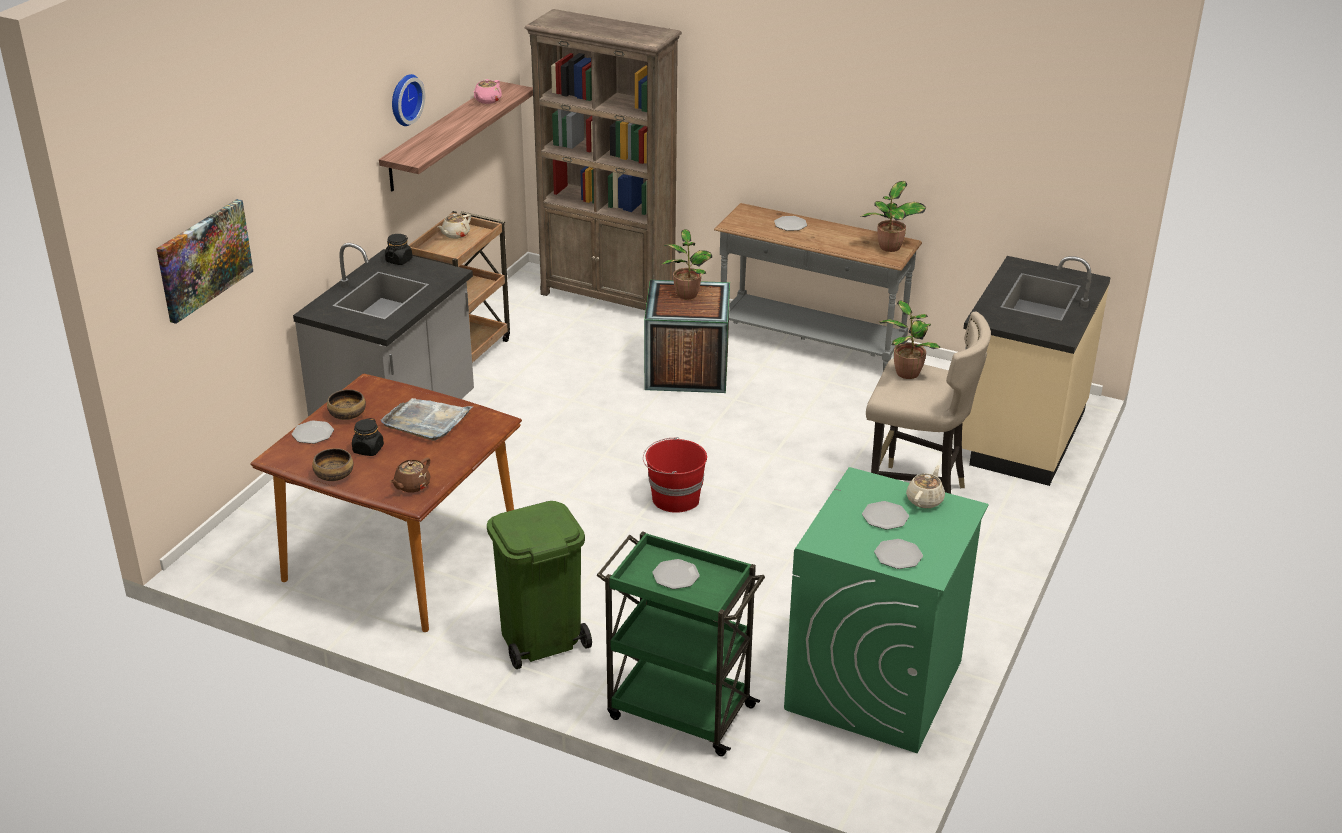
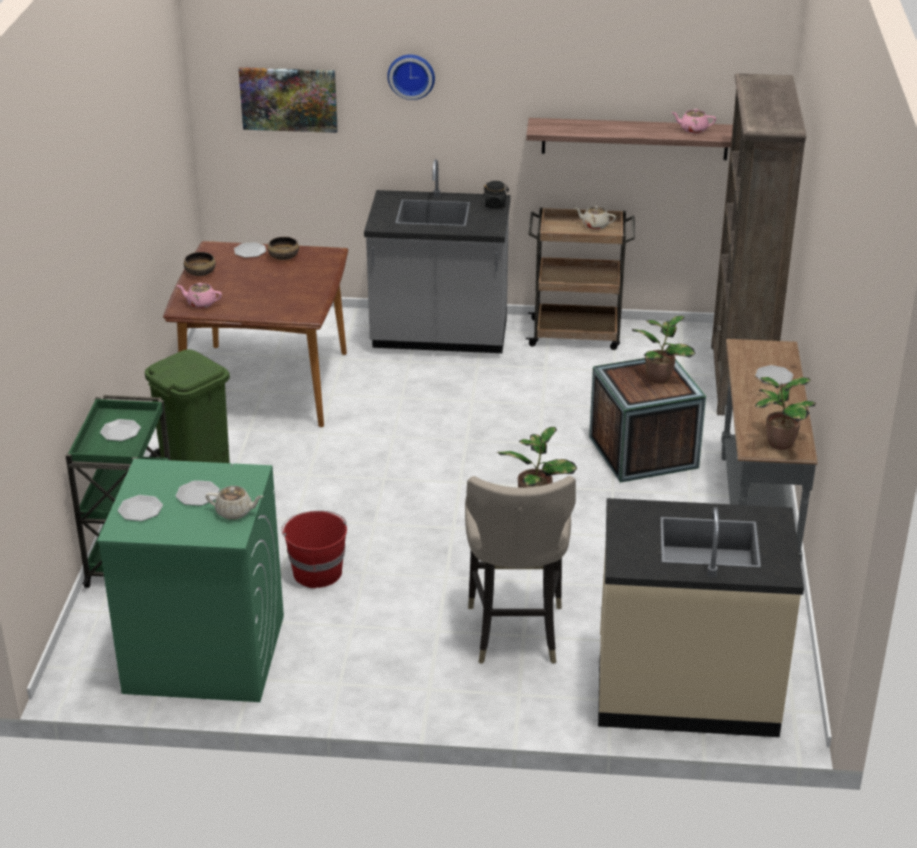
camera: 70 degrees right, 0 degrees up
(368, 449) = (240, 276): black jar -> none
(404, 99) = (578, 81): wall clock -> wall clock (411, 75)
(412, 486) = (201, 303): brown teapot -> pink teapot
(426, 421) = (292, 287): grey tray -> none
(674, 498) = (423, 491): red bucket -> red bucket (317, 572)

